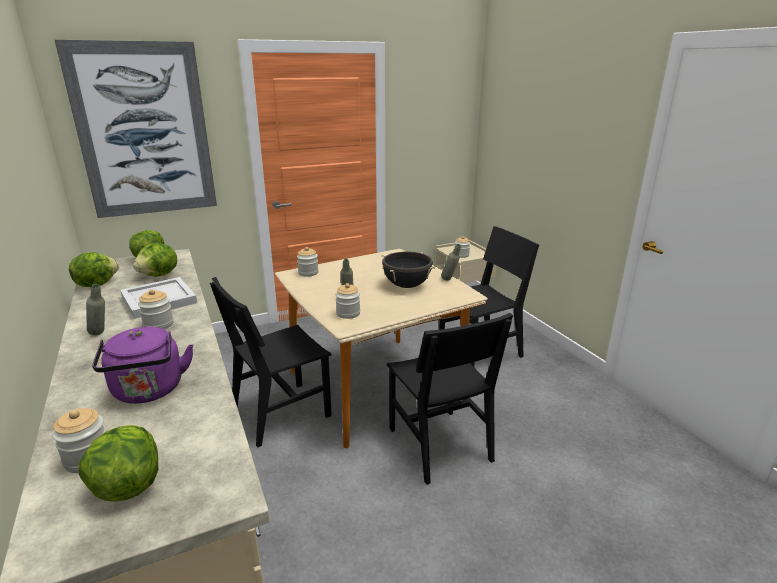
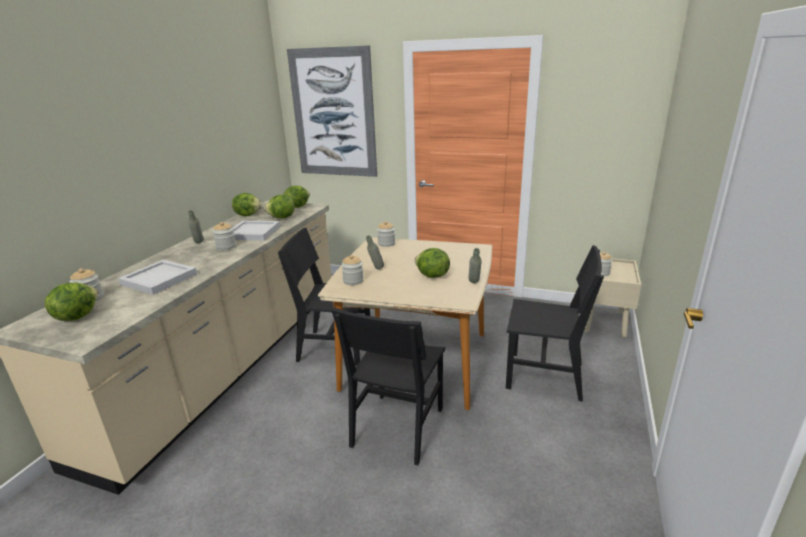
camera: 45 degrees right, 0 degrees up
(149, 391) = (158, 279): purple kettle -> white tray
(407, 286) = (432, 276): black cooking pot -> lettuce

